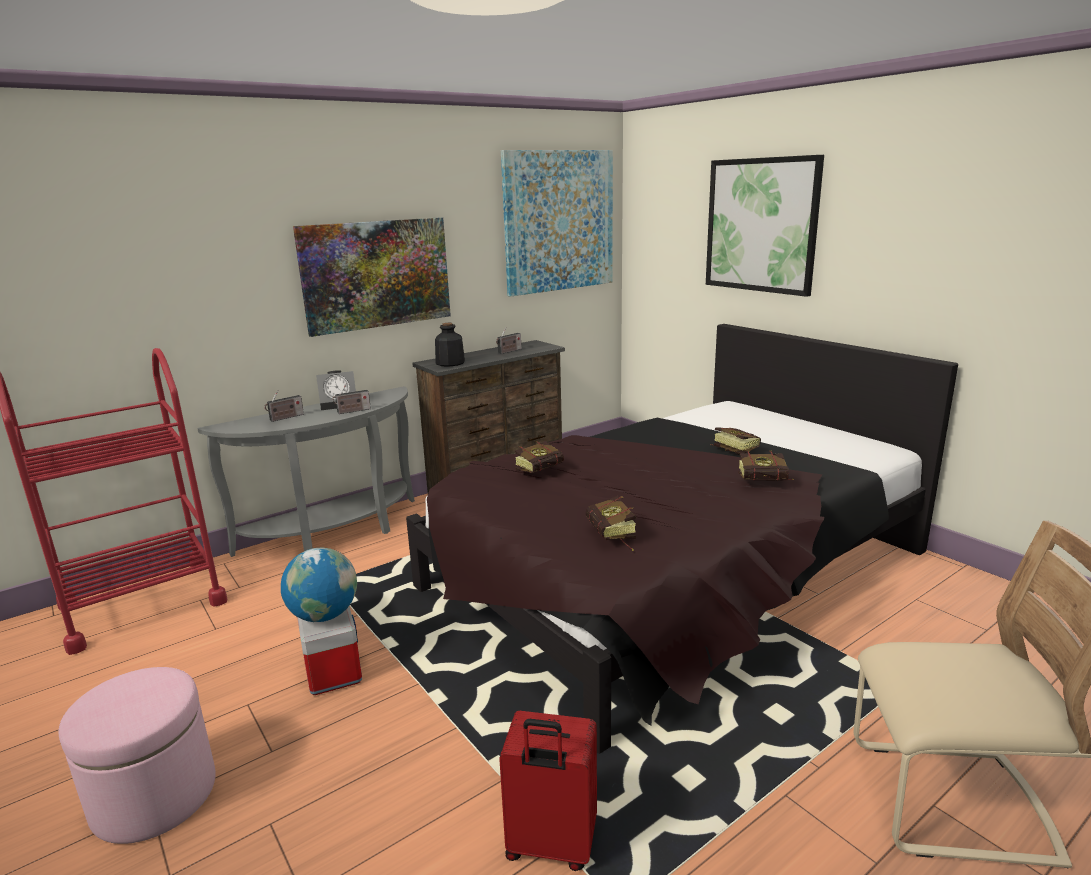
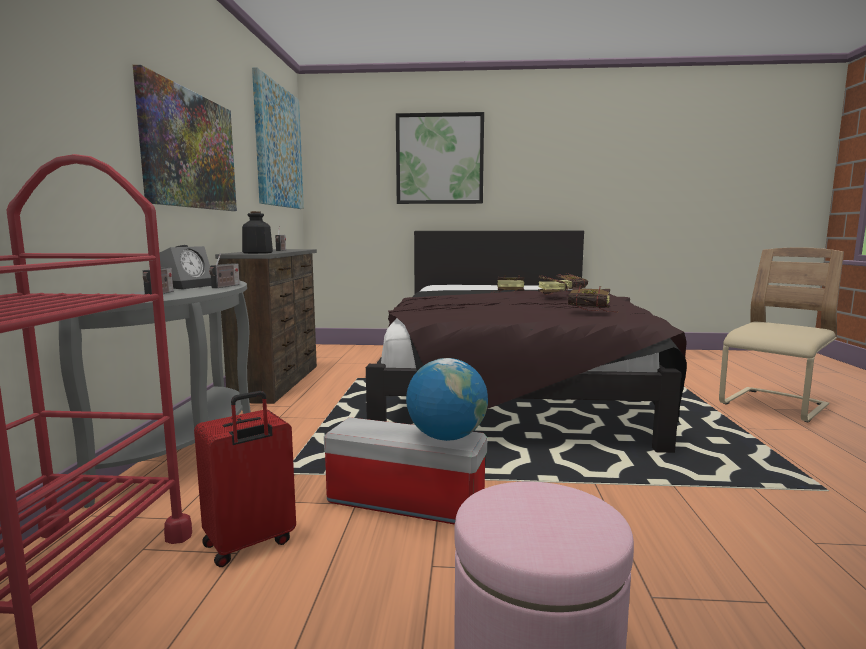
camera: 50 degrees left, 10 degrees down
(543, 470) = (456, 304): book -> book (550, 295)
(550, 846) = (756, 492): red suitcase -> red suitcase (249, 544)

